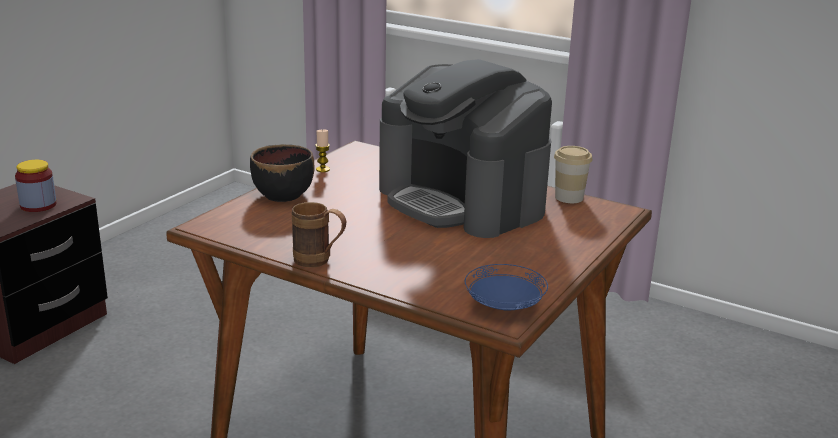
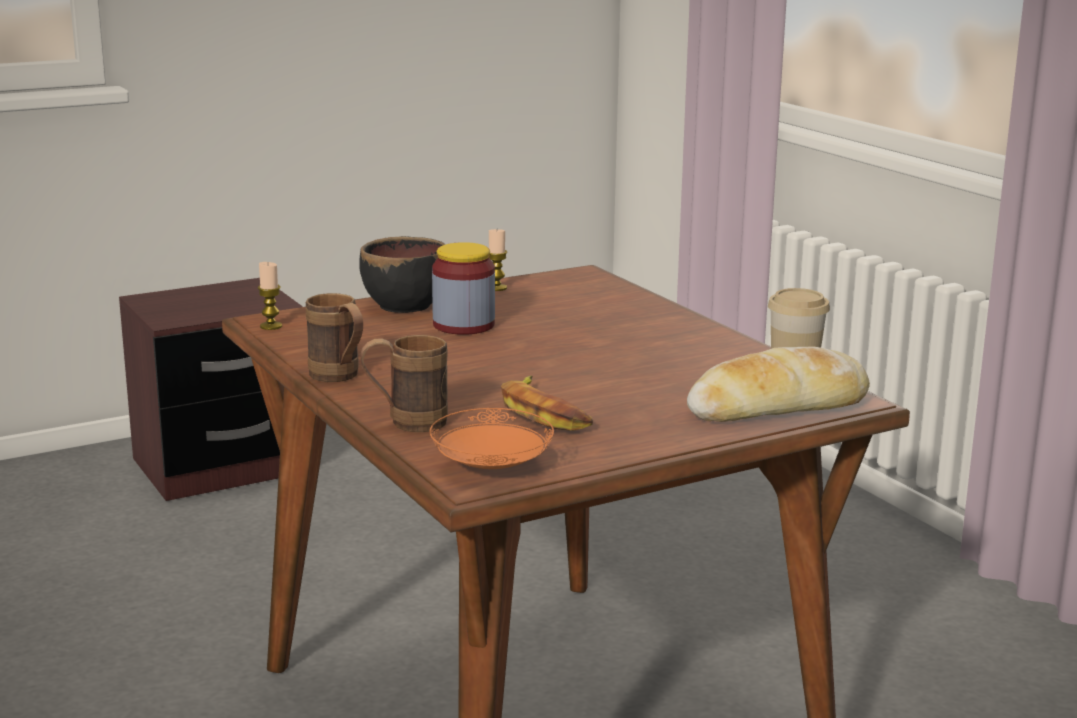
camera: 30 degrees right, 5 degrees down
(38, 205) = (236, 305): jar -> jar (463, 325)
(215, 230) = (271, 326): none -> candle
(409, 286) = (405, 423): none -> brown mug
(462, 201) = (628, 349): coffee machine -> none
(479, 258) = (544, 413): none -> banana
(504, 307) = (492, 468): blue plate -> orange plate
(592, 223) = (777, 407): none -> bread

